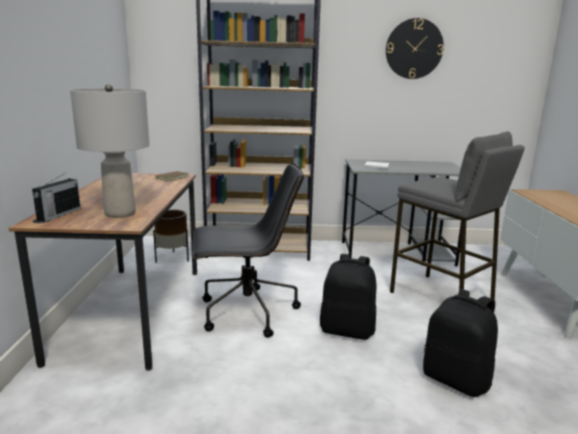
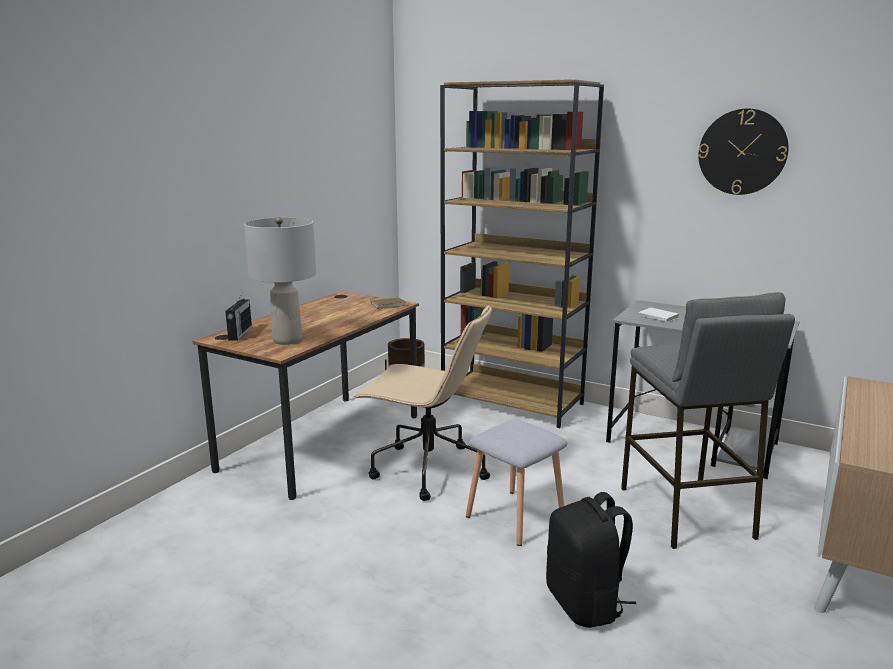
camera: 30 degrees right, 0 degrees up
(58, 214) = (239, 334): radio -> radio turned 45 degrees counterclockwise
(246, 312) = (426, 470): black office chair -> beige office chair
(347, 330) = (517, 517): black backpack -> grey stool

